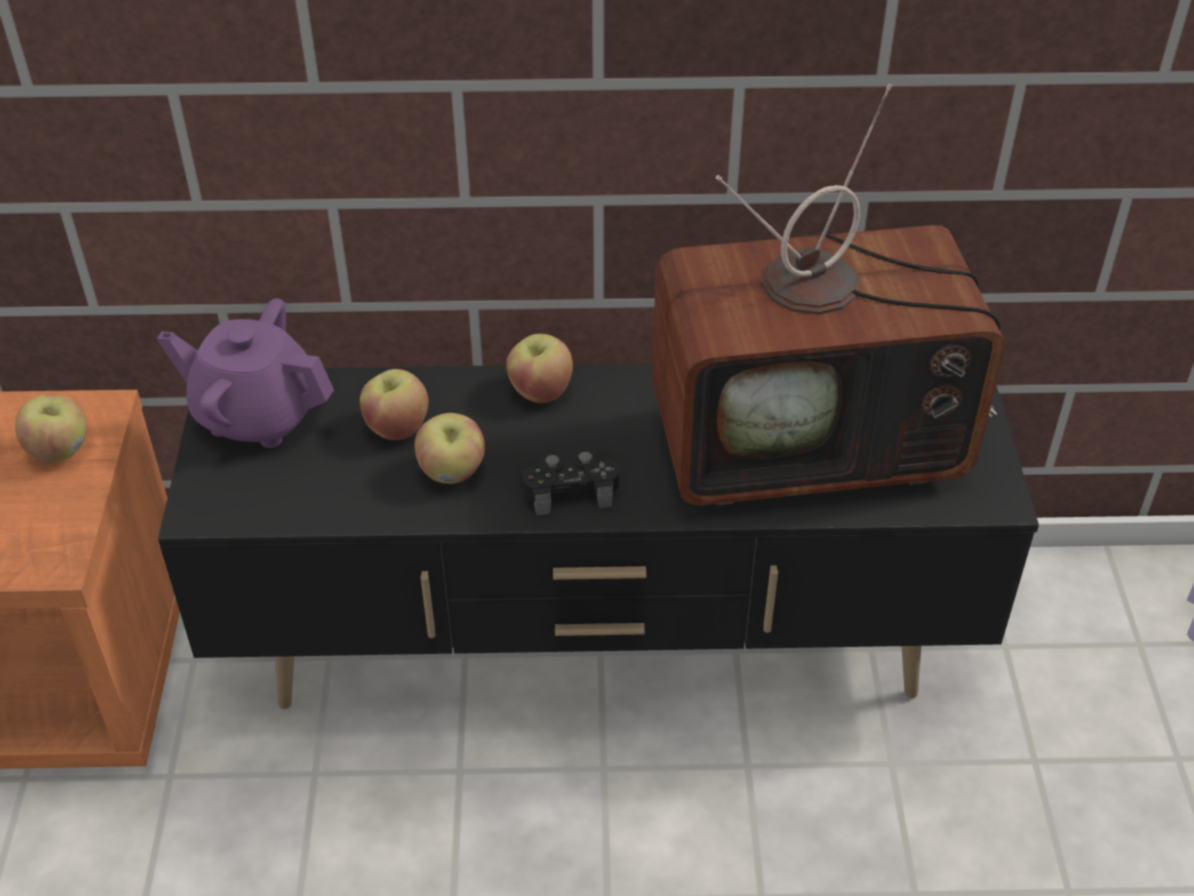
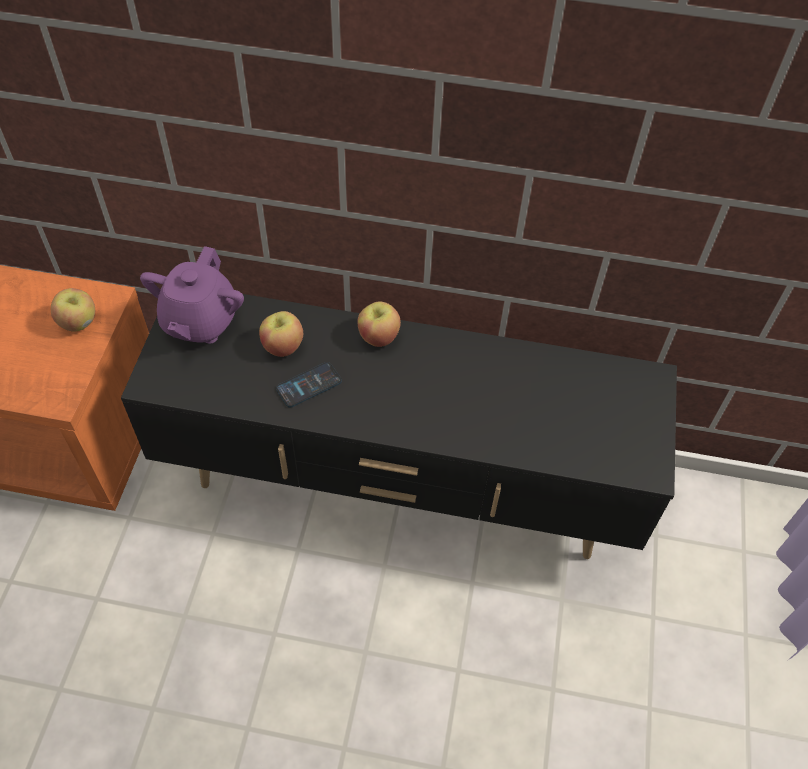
camera: 10 degrees right, 10 degrees up
(257, 415) = (199, 322): purple teapot -> purple teapot turned 105 degrees counterclockwise
(452, 472) = (309, 385): apple -> phone
(570, 488) = (379, 410): black game controller -> none
(814, 438) = (544, 404): television -> none

